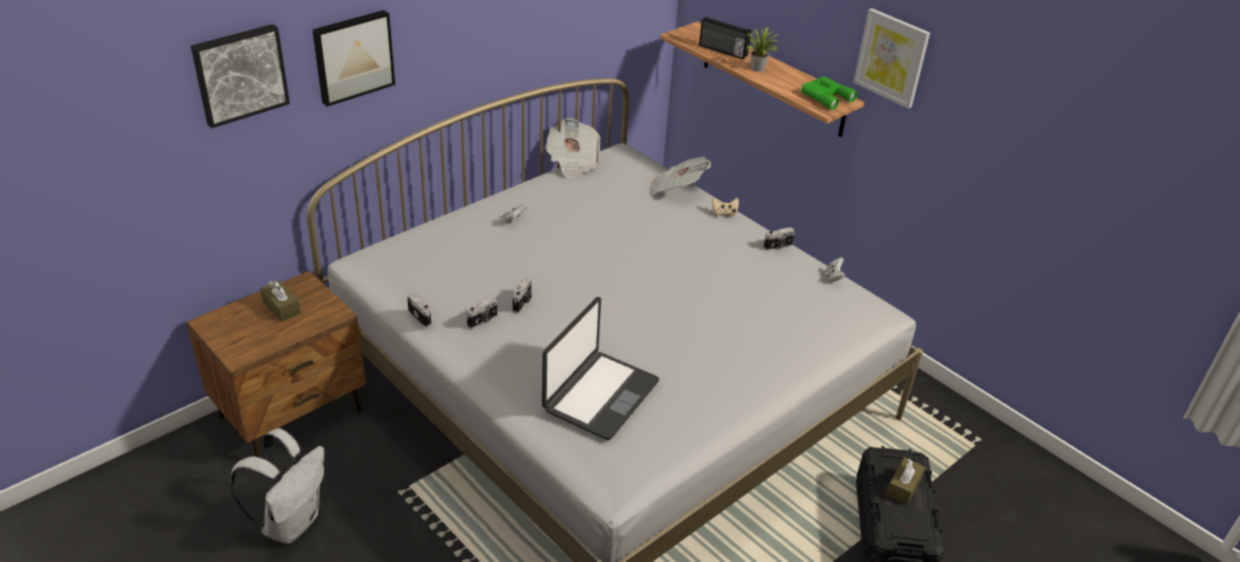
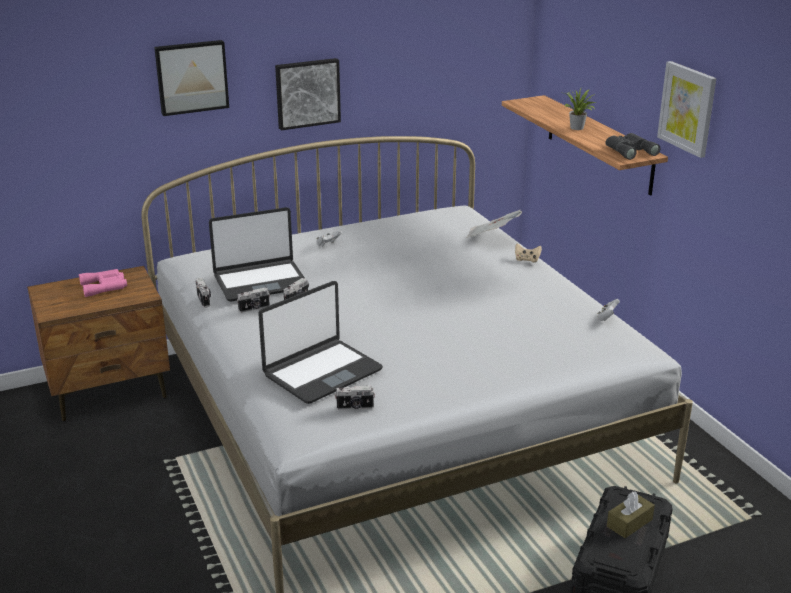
camera: 20 degrees right, 10 degrees down
(240, 74) = (87, 75): picture -> picture (307, 93)
(281, 307) = (105, 286): brown tissue box -> pink binoculars
(291, 522) = (65, 467): white backpack -> none
(470, 283) = (260, 282): none -> laptop
(573, 162) = (407, 211): newspaper -> none
(722, 51) = (552, 115): radio -> none
(778, 246) = (565, 289): camera -> camera (355, 407)
(825, 96) = (629, 150): green binoculars -> grey binoculars

